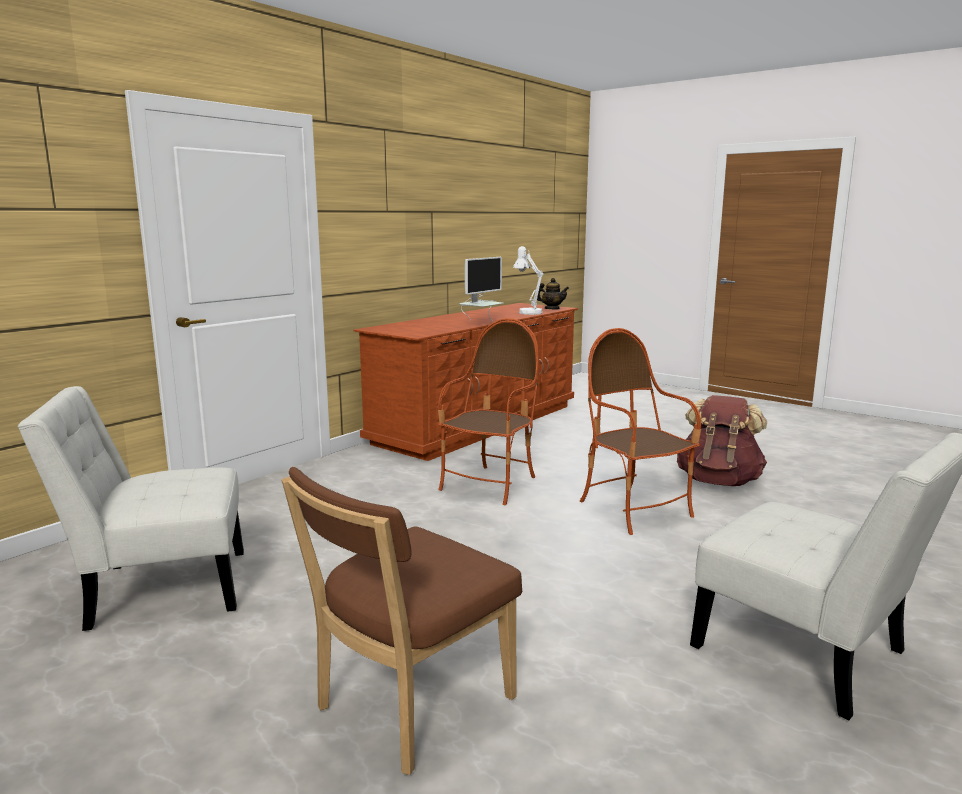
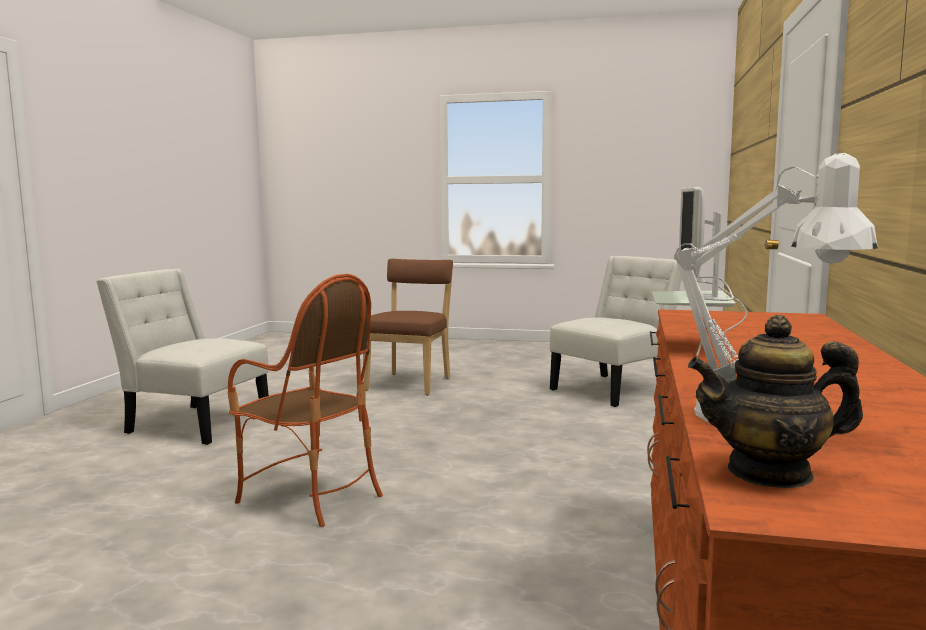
camera: 155 degrees right, 5 degrees down
(490, 485) = (513, 497): armchair -> none
(718, 481) = (163, 578): brown backpack -> none

